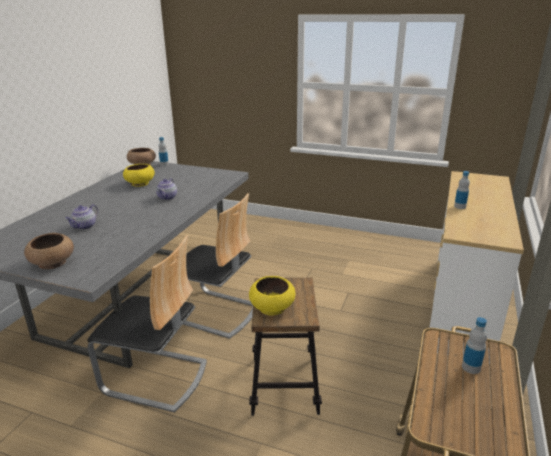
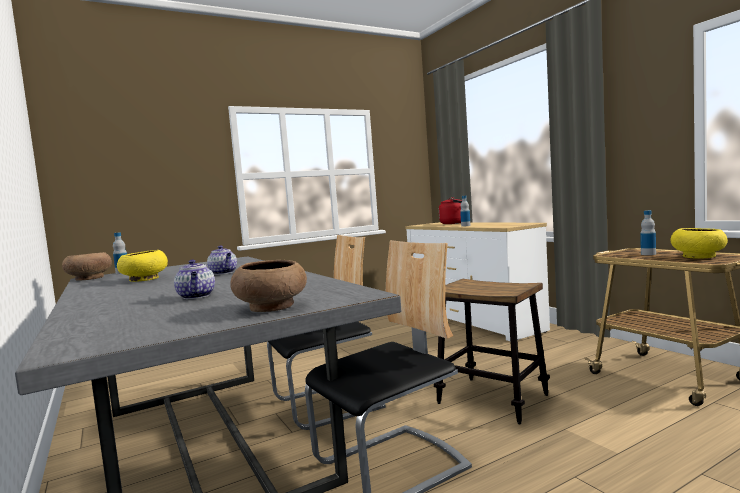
camera: 50 degrees left, 20 degrees down
(272, 307) = (493, 290): yellow bowl -> yellow bowl (698, 256)
(491, 191) = (455, 223): none -> red kettle

